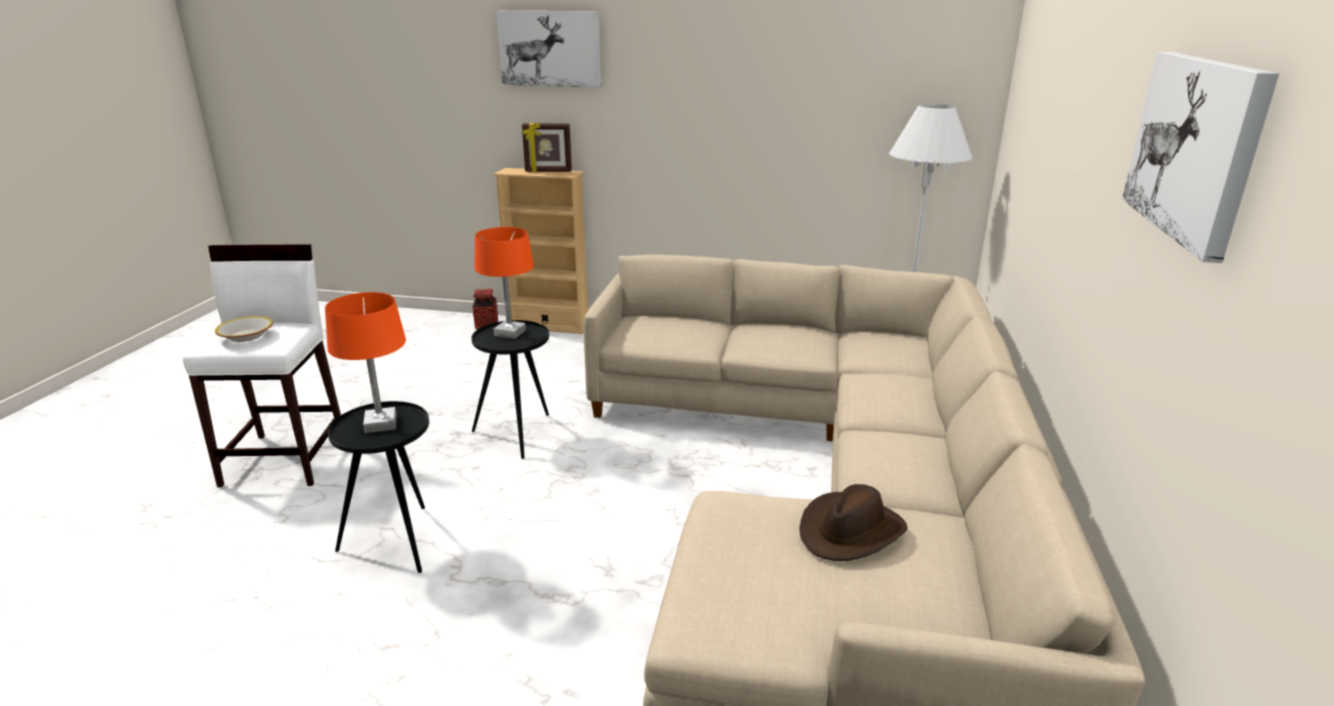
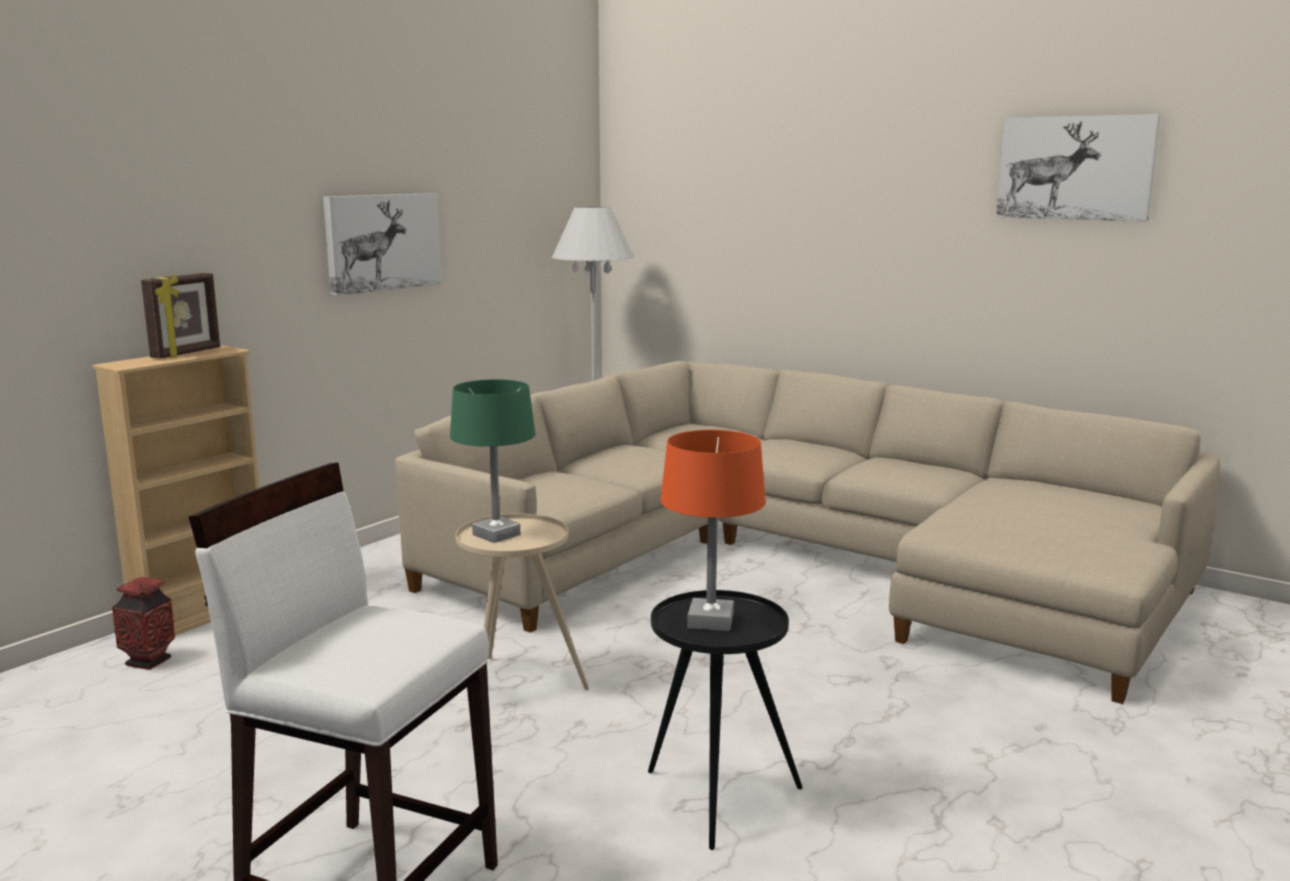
camera: 65 degrees left, 10 degrees down
(247, 336) = (376, 642): bowl -> none
(510, 333) = (496, 534): orange table lamp -> green table lamp
(519, 433) = (517, 682): black side table -> beige side table
(550, 48) = (155, 158): picture -> picture (382, 242)
(851, 532) = (1011, 499): brown hat -> none

